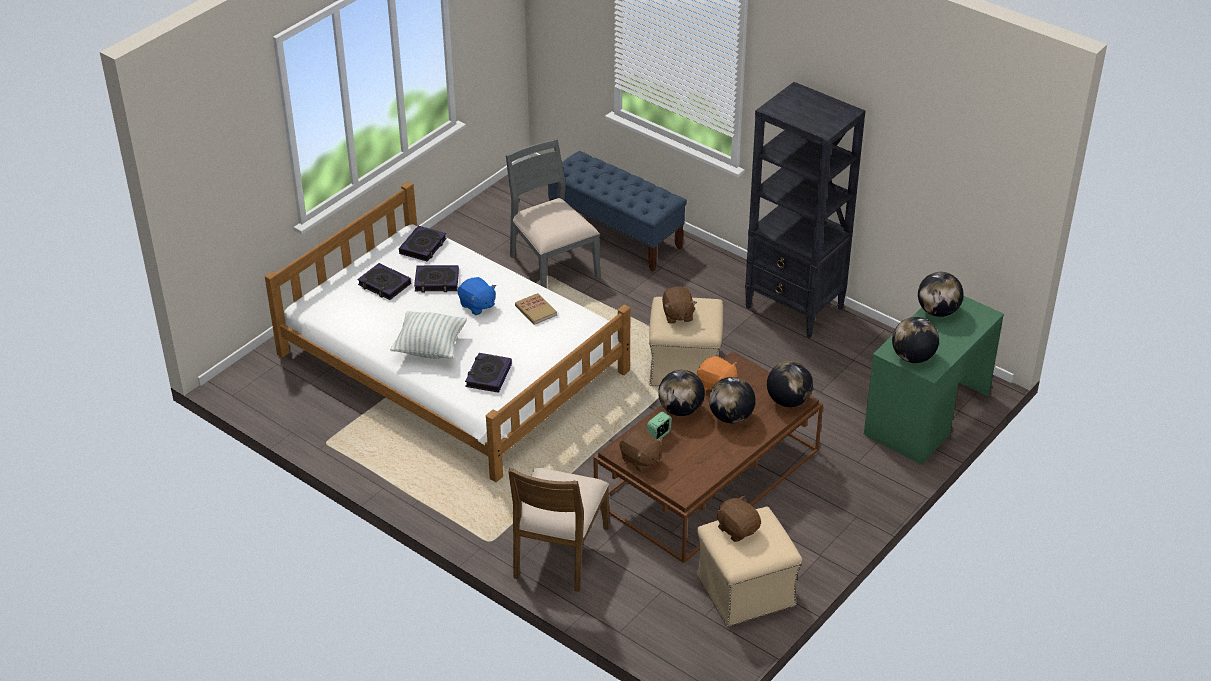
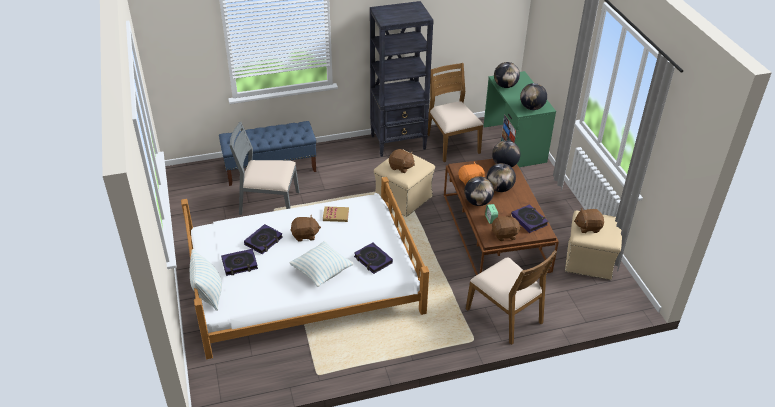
camera: 55 degrees left, 0 degrees up
(322, 289) = (208, 294): none -> pillow
(423, 246) = (224, 231): book -> book (529, 220)
(477, 305) = (305, 235): blue plush toy -> brown plush toy
(851, 355) = (451, 143): none -> brown chair

